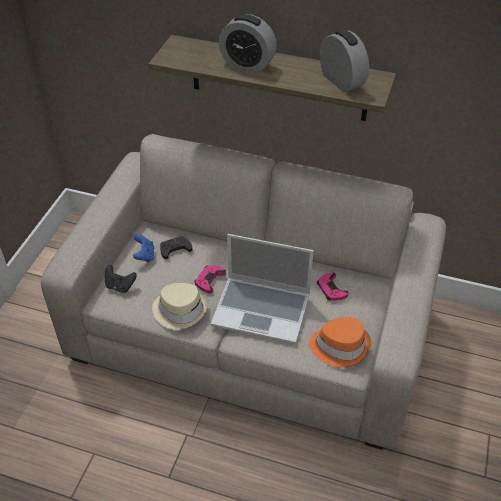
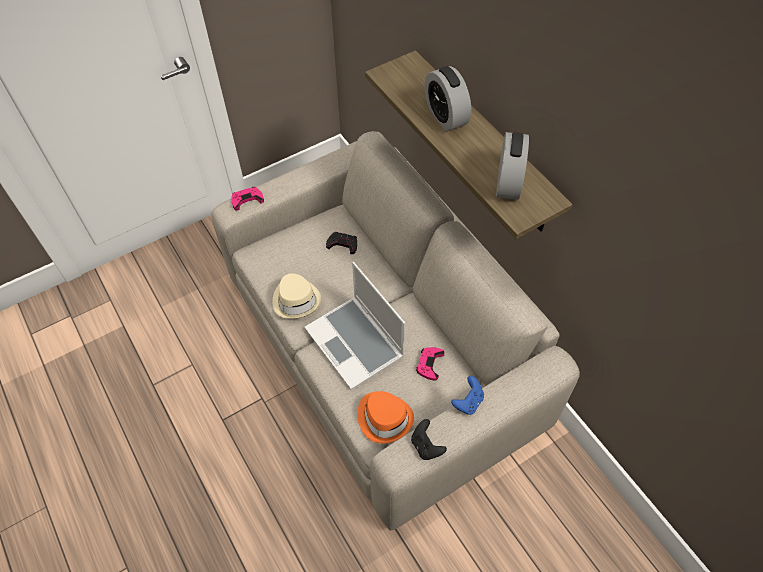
camera: 40 degrees right, 10 degrees up
(120, 286) = (274, 250): black game controller -> black game controller (426, 446)
(144, 256) = (315, 235): blue game controller -> blue game controller (468, 402)
(209, 280) = (342, 289): pink game controller -> pink game controller (247, 200)

